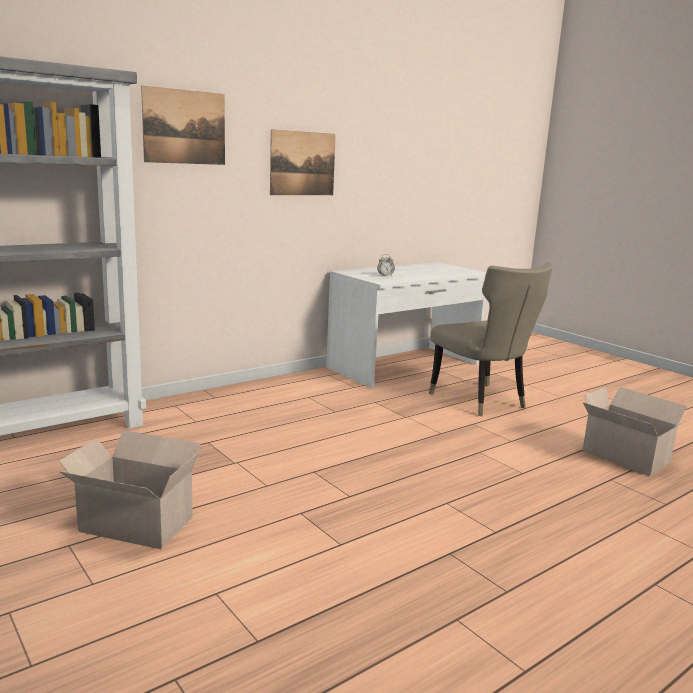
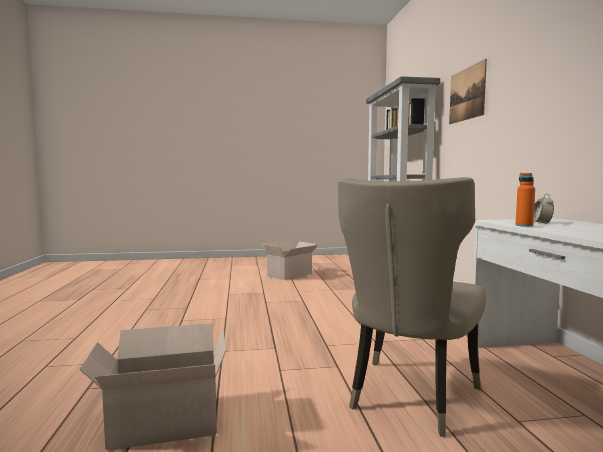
camera: 120 degrees right, 10 degrees down
(302, 163) = (539, 95): picture -> none
(410, 278) = (524, 225): none -> orange bottle
(481, 401) = (408, 398): beige chair -> beige chair turned 60 degrees counterclockwise

